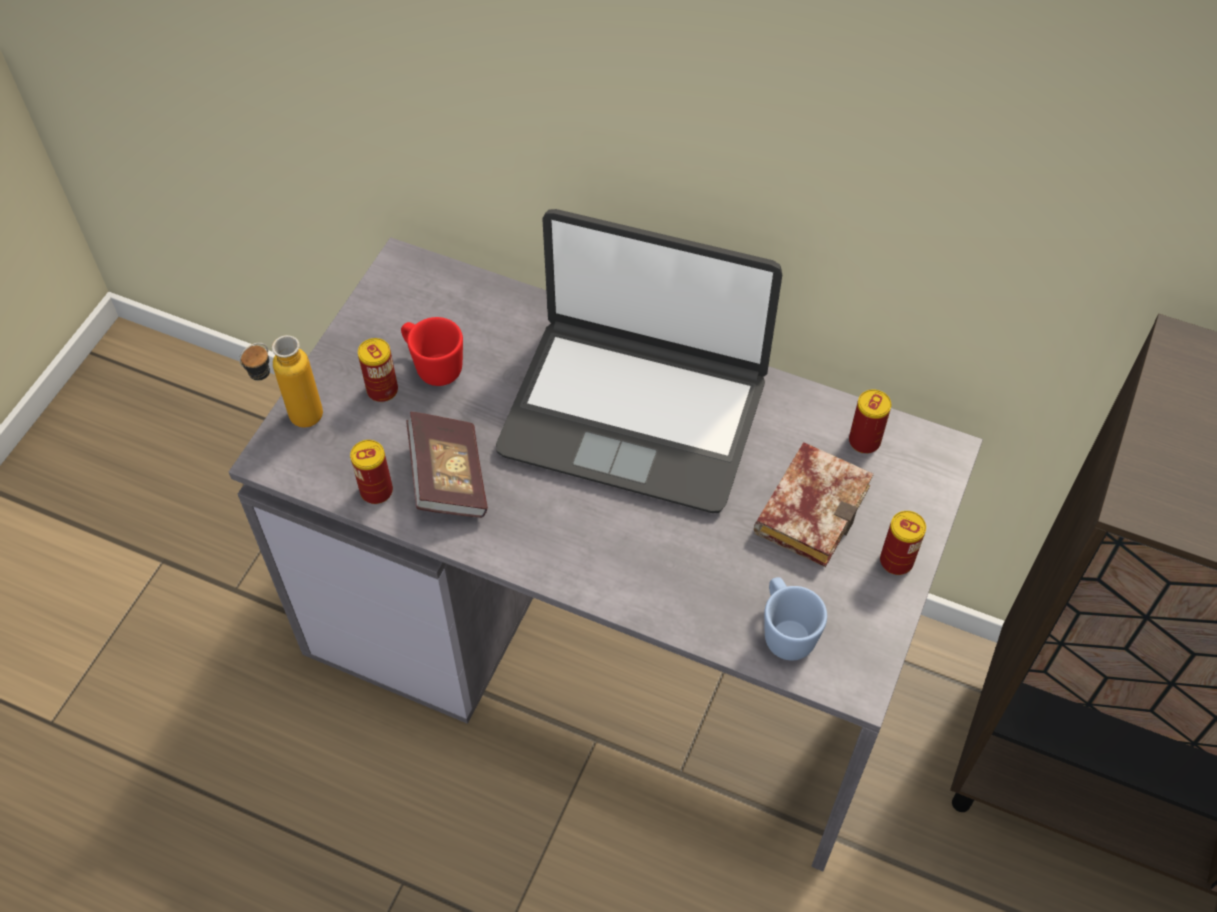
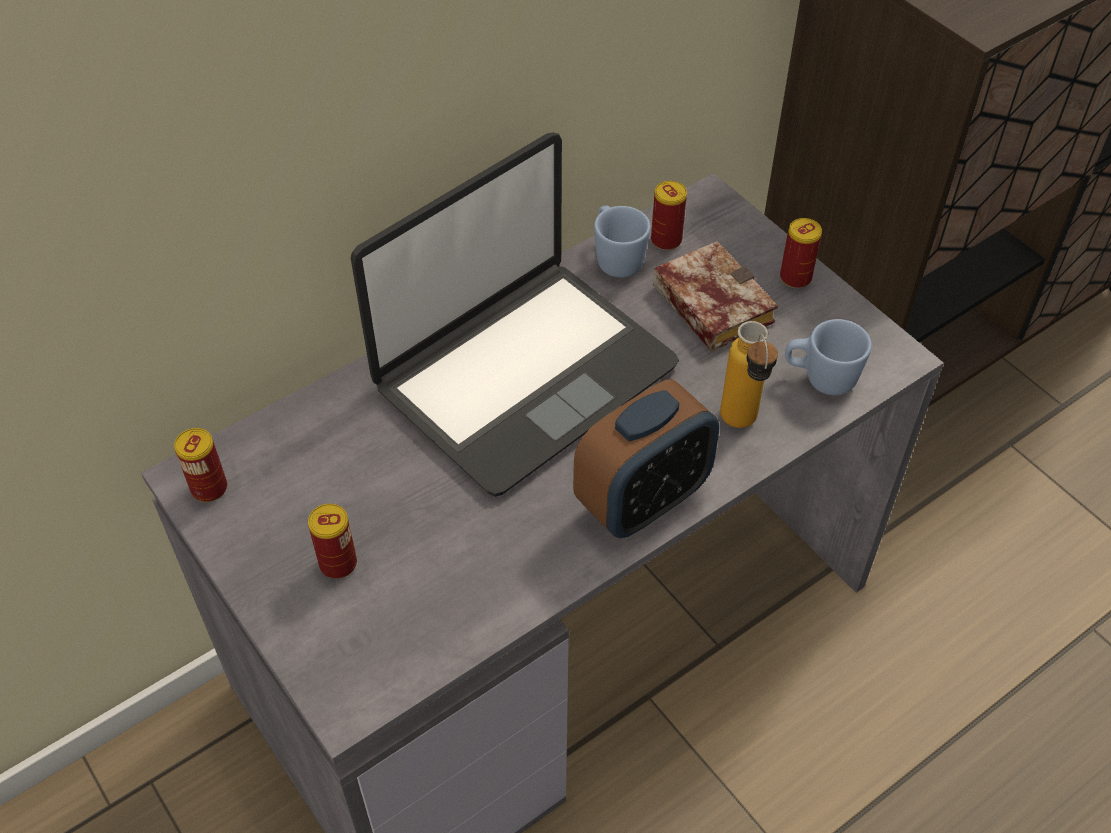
camera: 60 degrees left, 5 degrees down
(293, 422) = (315, 664): bottle -> bottle (741, 427)
(376, 491) = (462, 622): can -> can (209, 488)
(433, 366) = (343, 506): red mug -> none
(448, 478) = (492, 552): book -> none
(561, 555) = (643, 500): none -> alarm clock
(812, 415) = (616, 258): none -> blue mug

